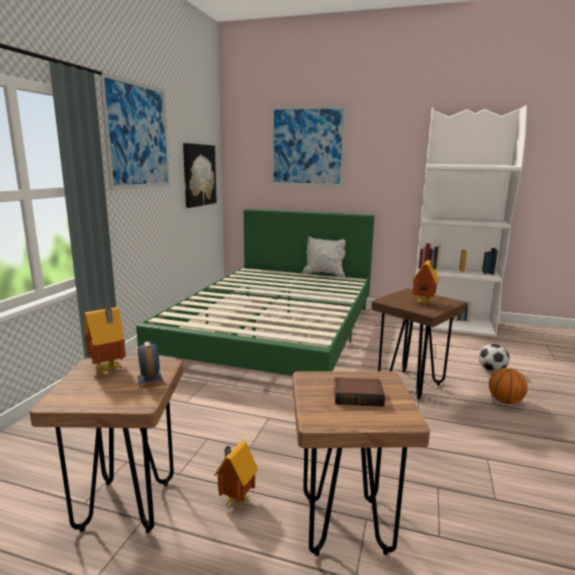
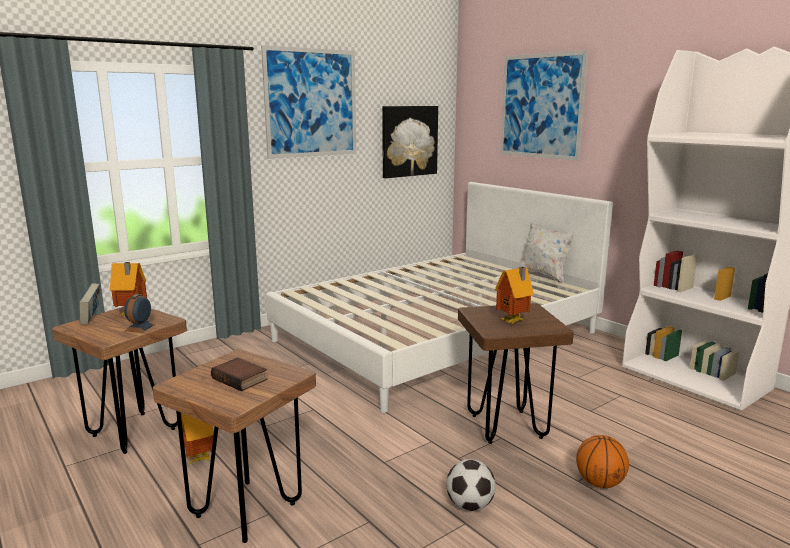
camera: 35 degrees right, 0 degrees up
(66, 386) = (92, 318): none -> book
(276, 334) = (438, 336): green bed -> white bed
(492, 370) = (649, 446): football -> football (470, 506)

